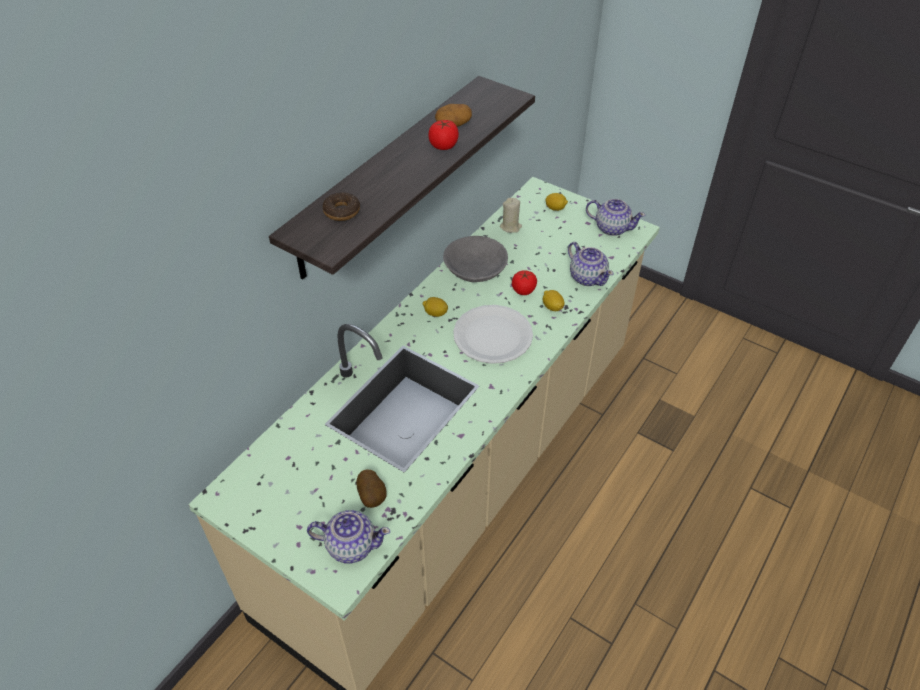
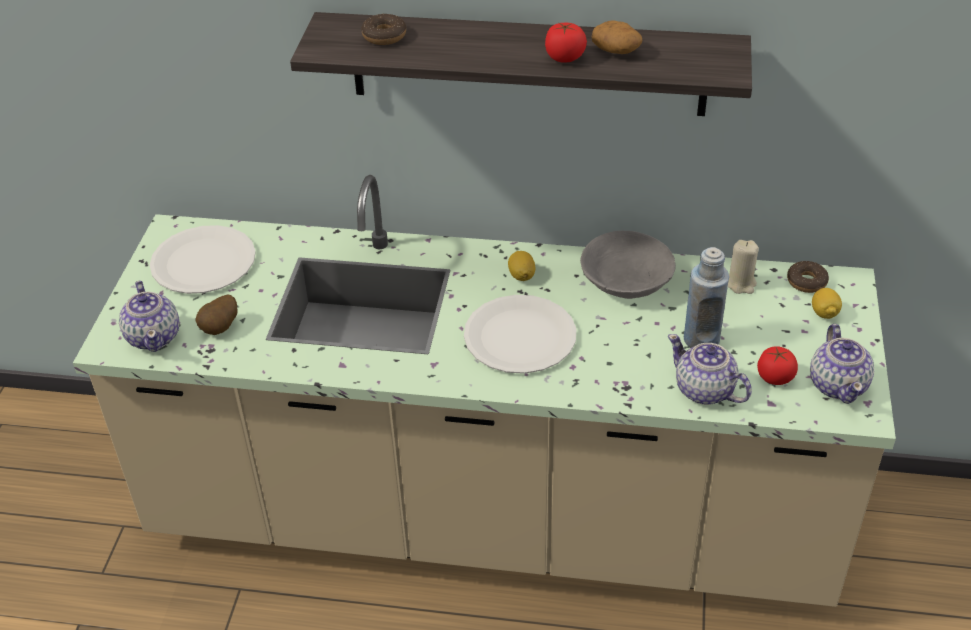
camera: 65 degrees right, 5 degrees down
(283, 486) = (203, 262): none -> white plate
(523, 290) = (625, 337): tomato -> tomato (775, 377)
(526, 203) = (806, 282): none -> donut
(546, 261) = (701, 339): none -> blue bottle
(552, 307) = (615, 374): lemon -> none
(587, 277) = (705, 391): teapot -> teapot turned 105 degrees clockwise

